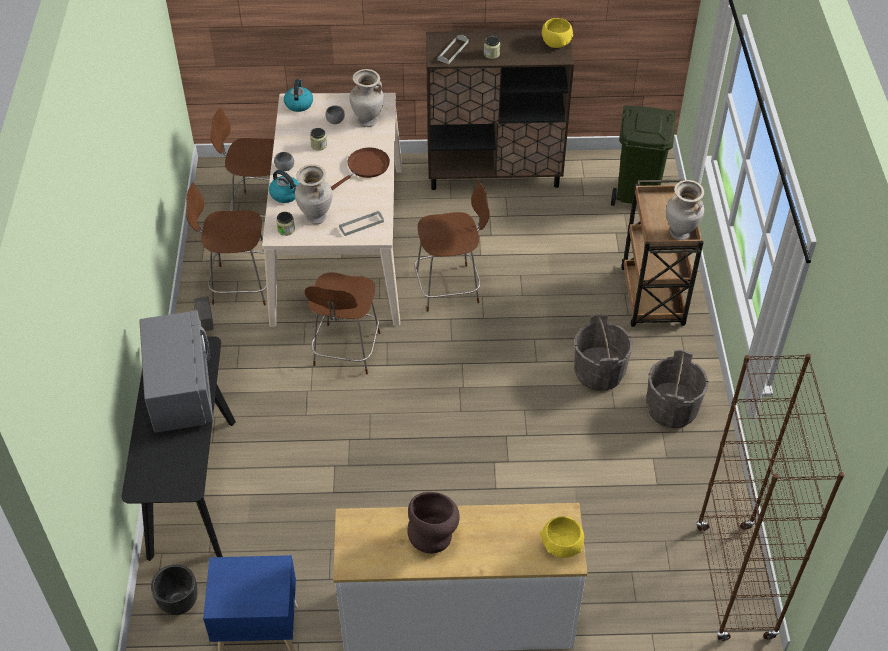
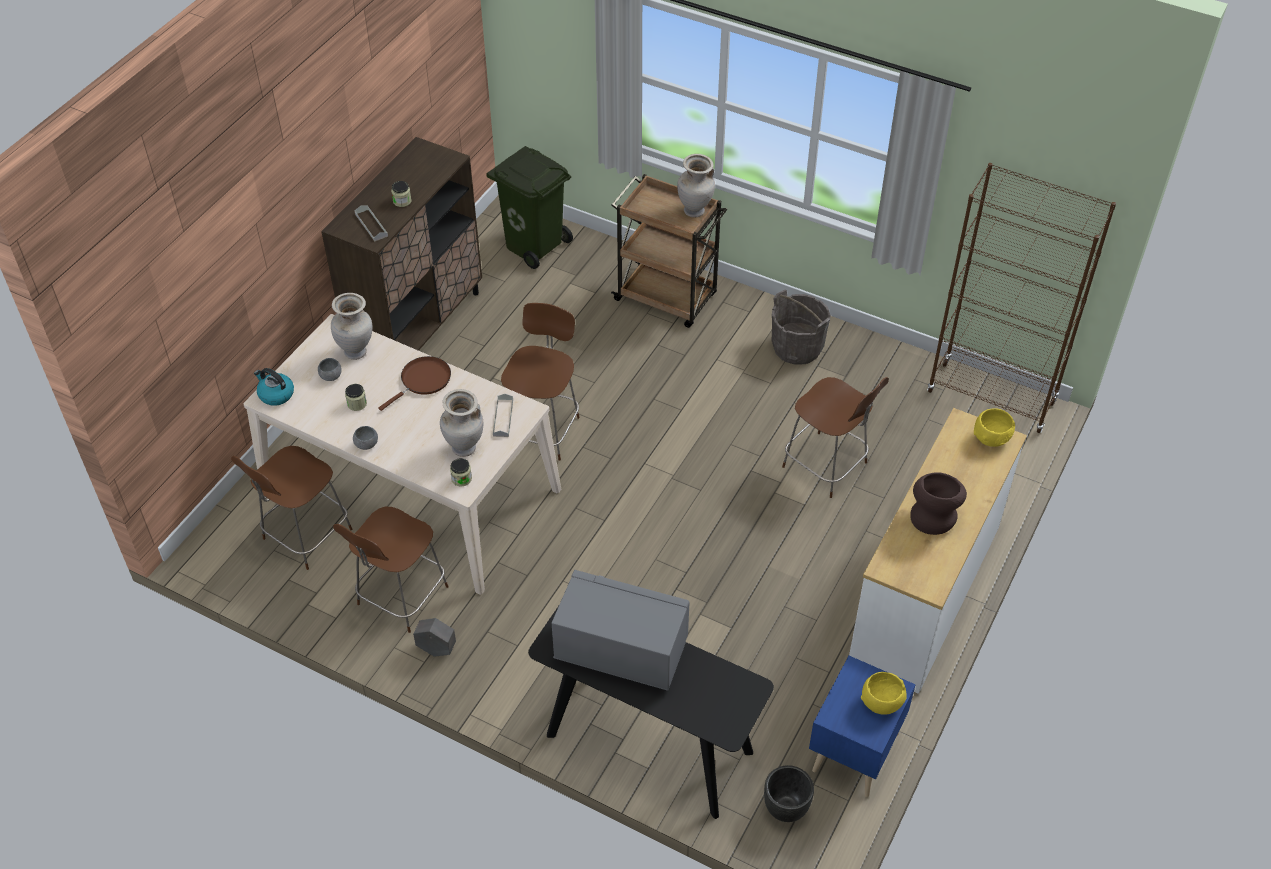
camera: 60 degrees left, 0 degrees up
(286, 194) = (408, 459): kettle -> none
(346, 351) = (563, 544): brown chair -> brown chair (827, 466)
(366, 167) = (423, 381): brown frying pan -> brown frying pan turned 60 degrees clockwise
(556, 43) = (428, 153): yellow bowl -> yellow bowl (881, 702)
(599, 372) = (725, 374): grey bucket -> none

